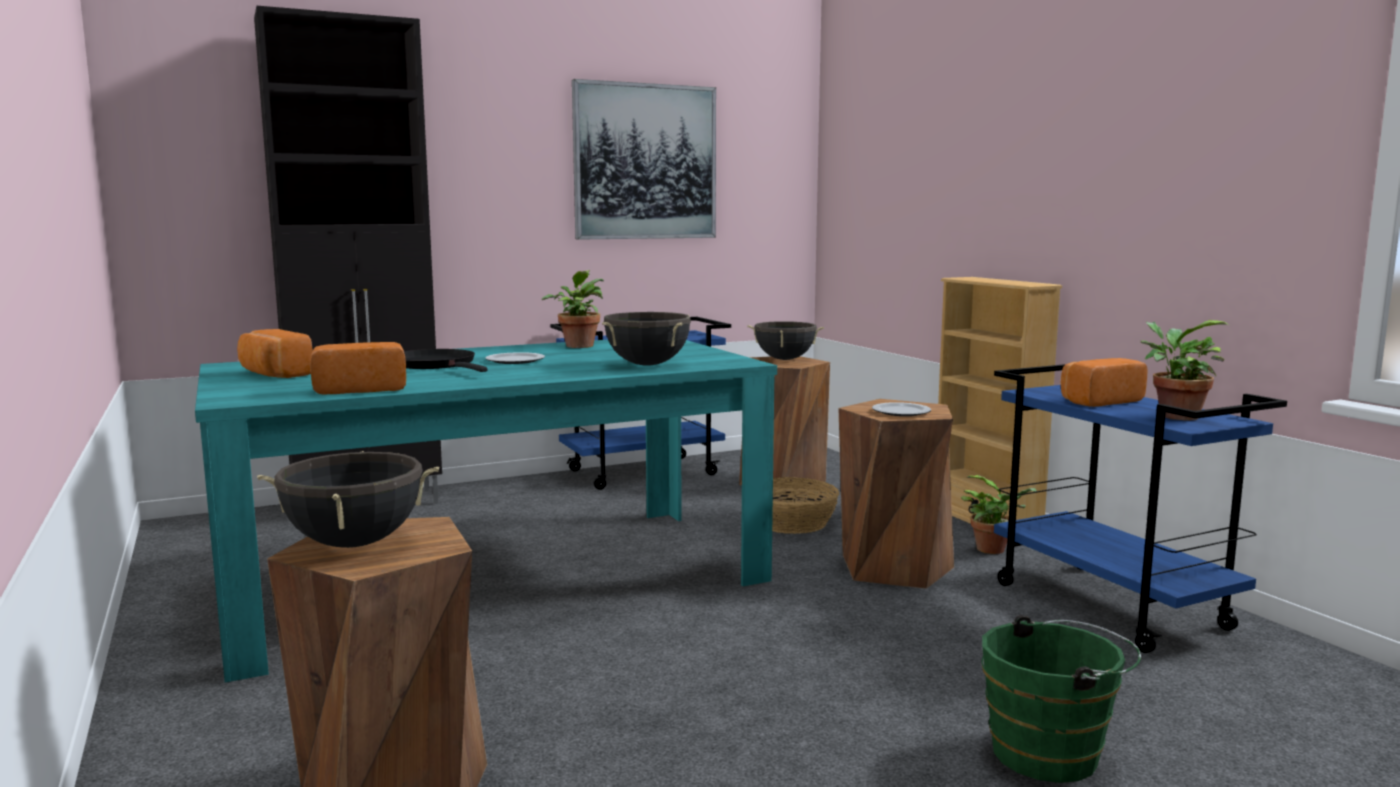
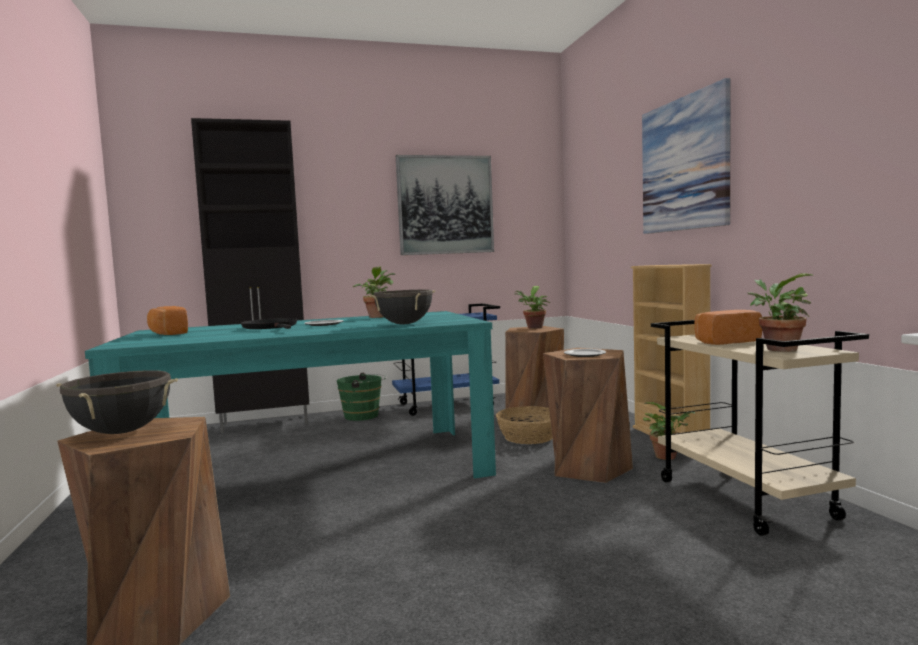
camera: 10 degrees right, 5 degrees down
(360, 389) = (201, 339): bread -> none
(784, 359) = (534, 328): black cooking pot -> potted plant
(1028, 138) = (684, 164): none -> picture
(1053, 754) = (655, 613): green bucket -> green bucket (364, 416)
(1112, 606) = (746, 499): blue cart -> beige cart

